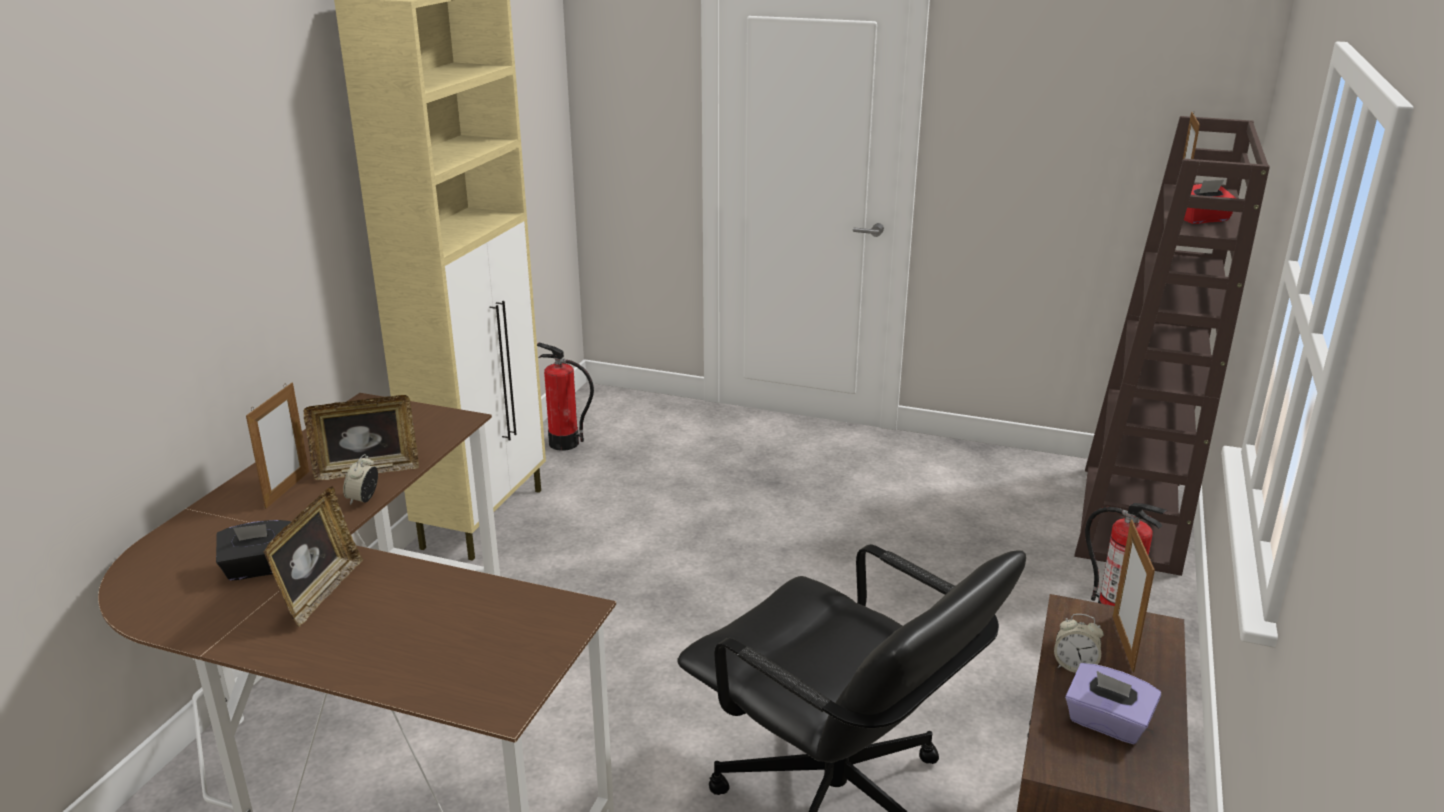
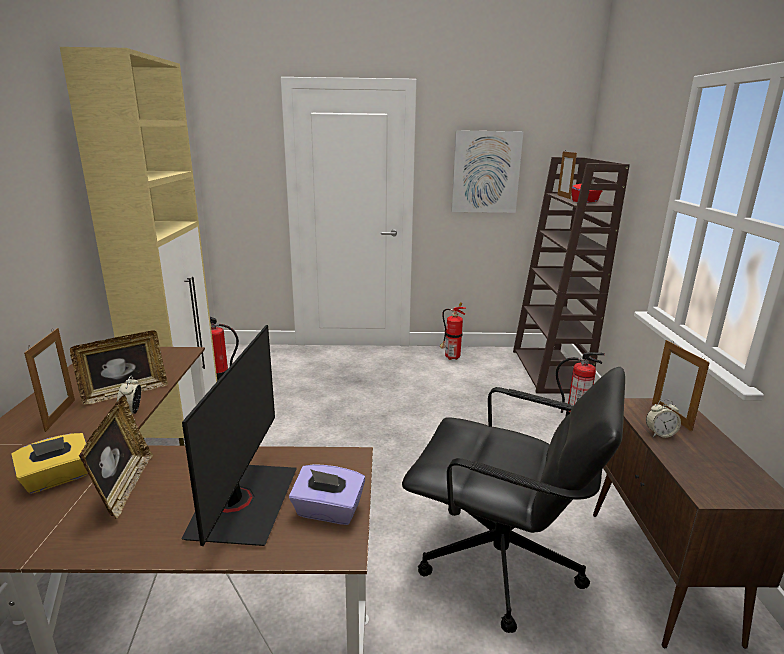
camera: 20 degrees left, 5 degrees down
(260, 568) = (57, 478): black tissue box -> yellow tissue box
(429, 637) = (242, 503): none -> monitor
(958, 464) = (450, 357): none -> fire extinguisher
(1054, 134) = (486, 172): none -> picture
(1107, 723) = (708, 463): purple tissue box -> purple tissue box (328, 511)

